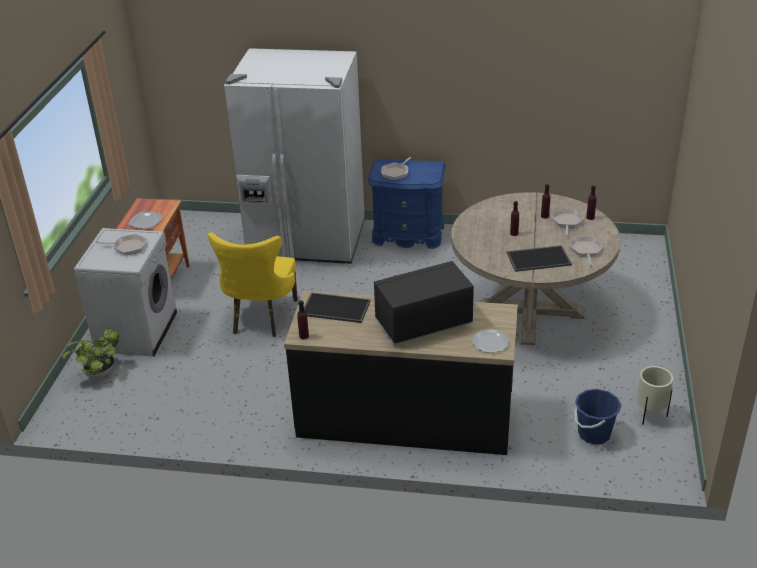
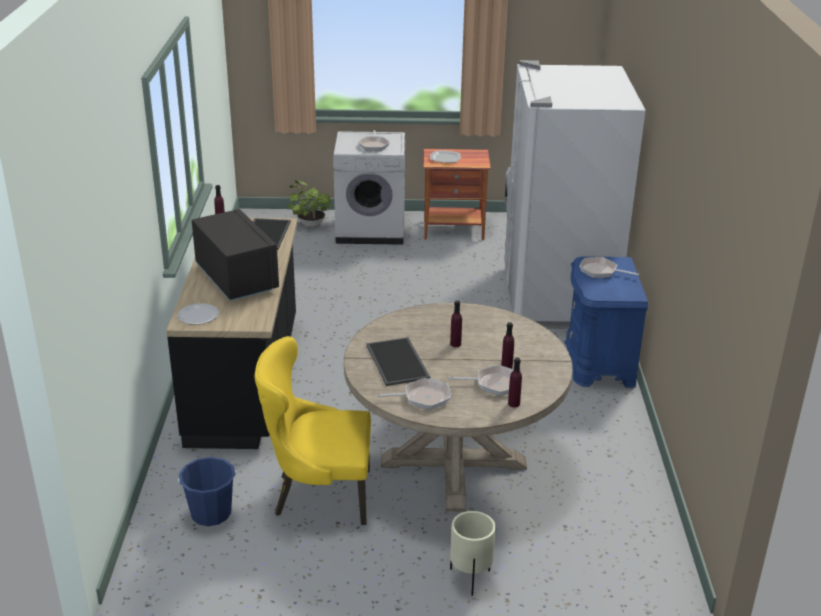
camera: 80 degrees right, 5 degrees down
(261, 318) = (403, 286): yellow chair -> yellow chair (318, 495)
(650, 415) = (242, 564): beige planter -> beige planter (470, 579)

